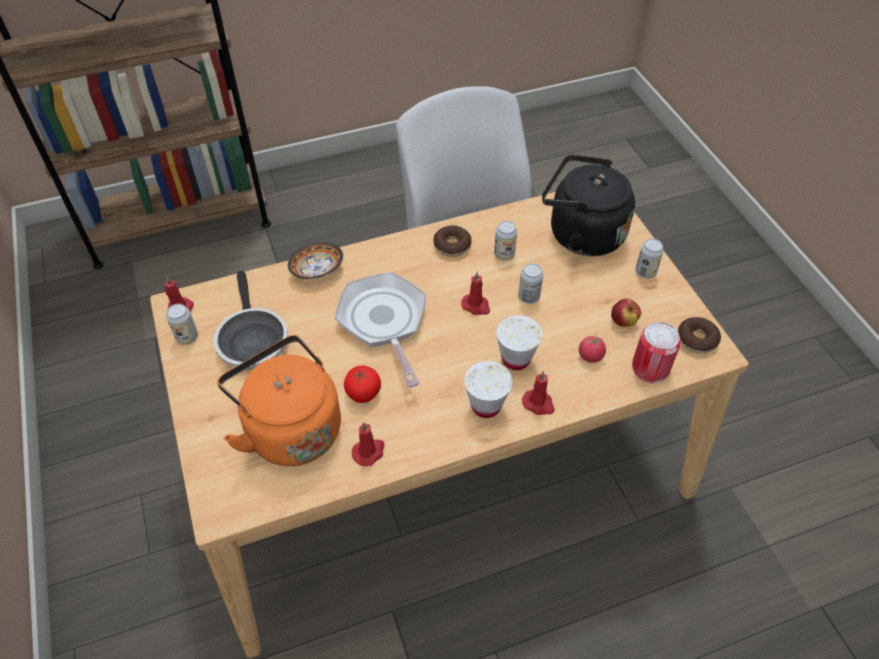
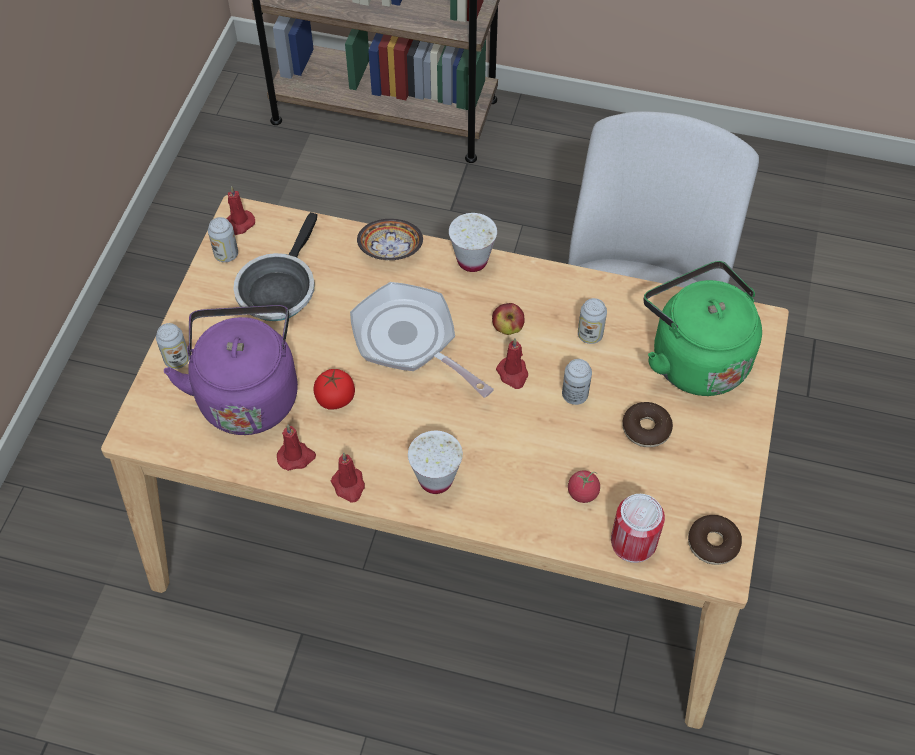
camera: 35 degrees right, 5 degrees up
(290, 428) = (248, 393): orange kettle -> purple kettle
(384, 322) = (410, 340): frying pan -> frying pan turned 60 degrees counterclockwise
(452, 245) = (544, 295): donut -> donut (646, 429)
(515, 359) = (504, 451): white cup -> white cup (472, 260)
(539, 404) = (487, 508): red candle -> red candle (349, 486)
(581, 234) = (694, 358): black kettle -> green kettle
(623, 322) = (650, 478): apple -> apple (507, 328)
(645, 272) = (726, 440): can -> can (177, 359)

